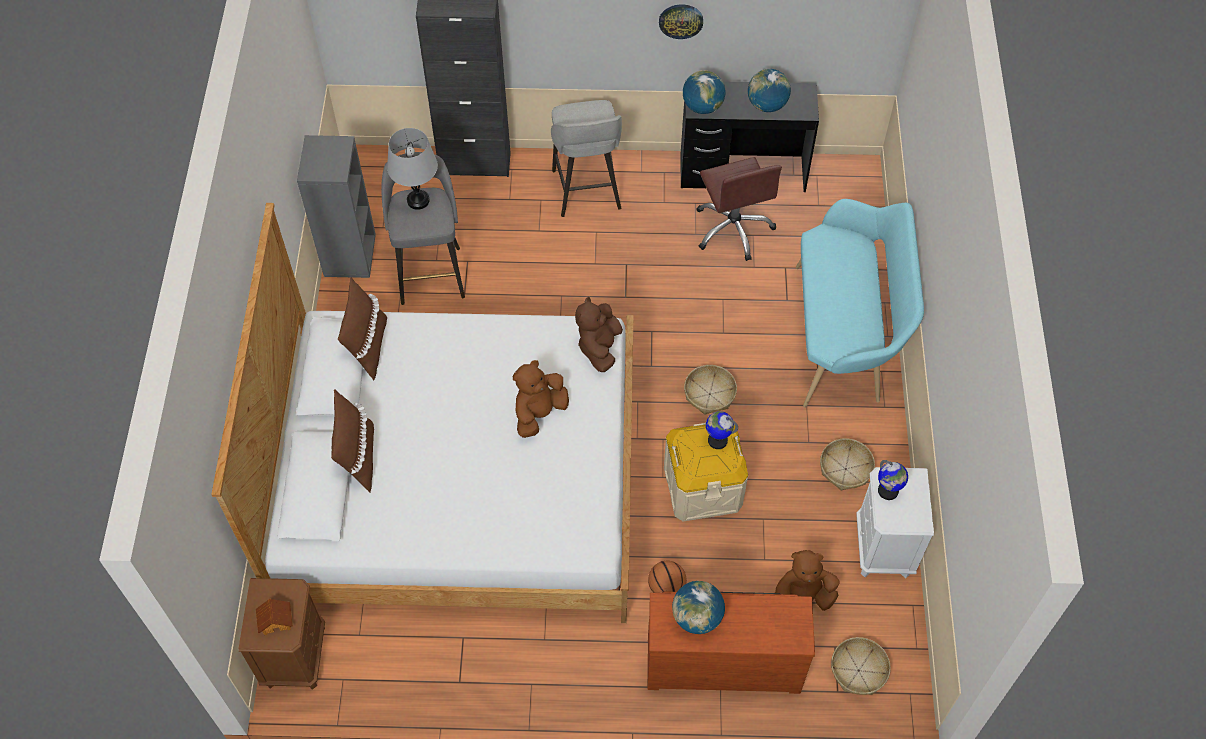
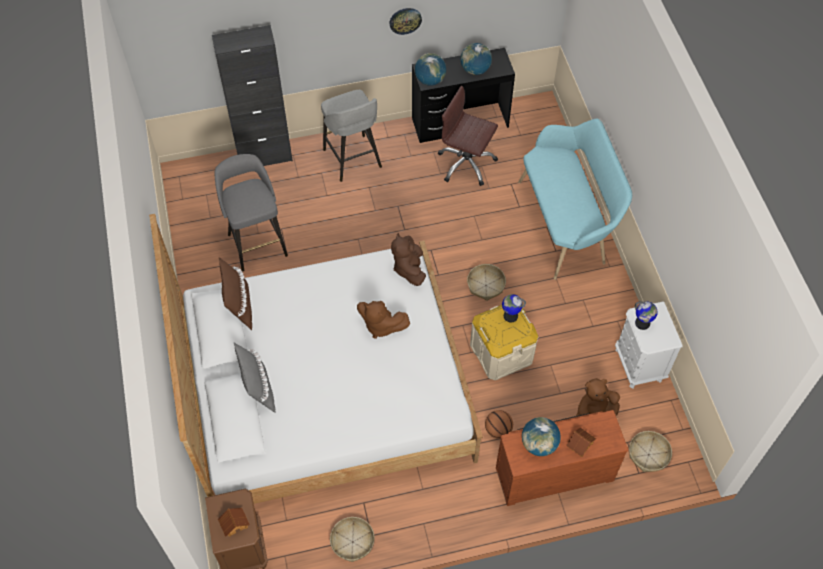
camera: 15 degrees left, 0 degrees up
(349, 254) = (191, 243): grey bookcase -> none
(358, 458) = (258, 389): brown pillow -> grey pillow
(418, 200) = (244, 191): grey table lamp -> none
(539, 413) = (381, 325): brown plush toy -> brown plush toy turned 90 degrees counterclockwise
(733, 228) = (466, 164): brown office chair -> brown office chair turned 150 degrees clockwise
(752, 632) = (580, 445): none -> toy house
(845, 469) = (596, 316): basket -> basket (352, 542)

